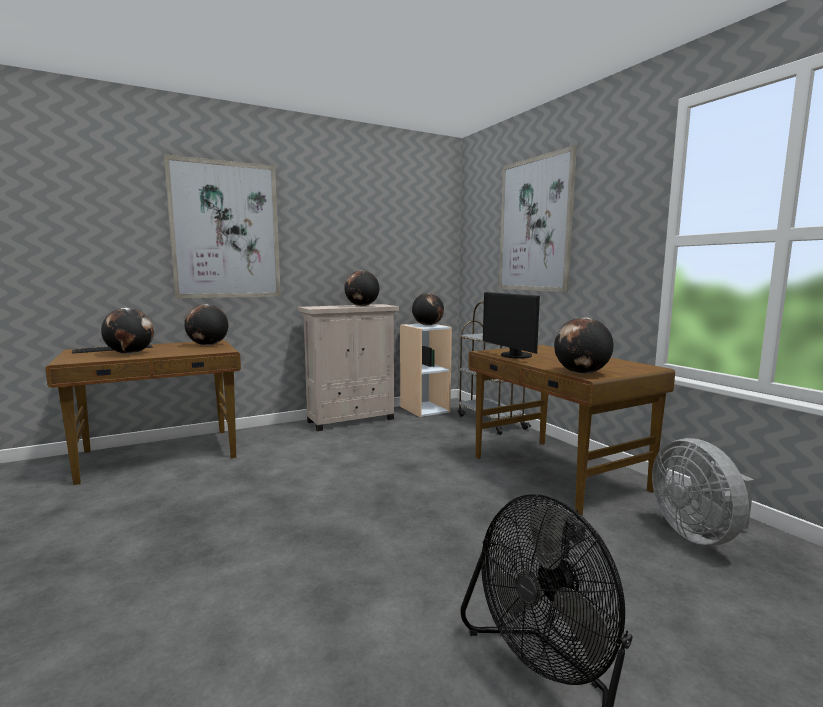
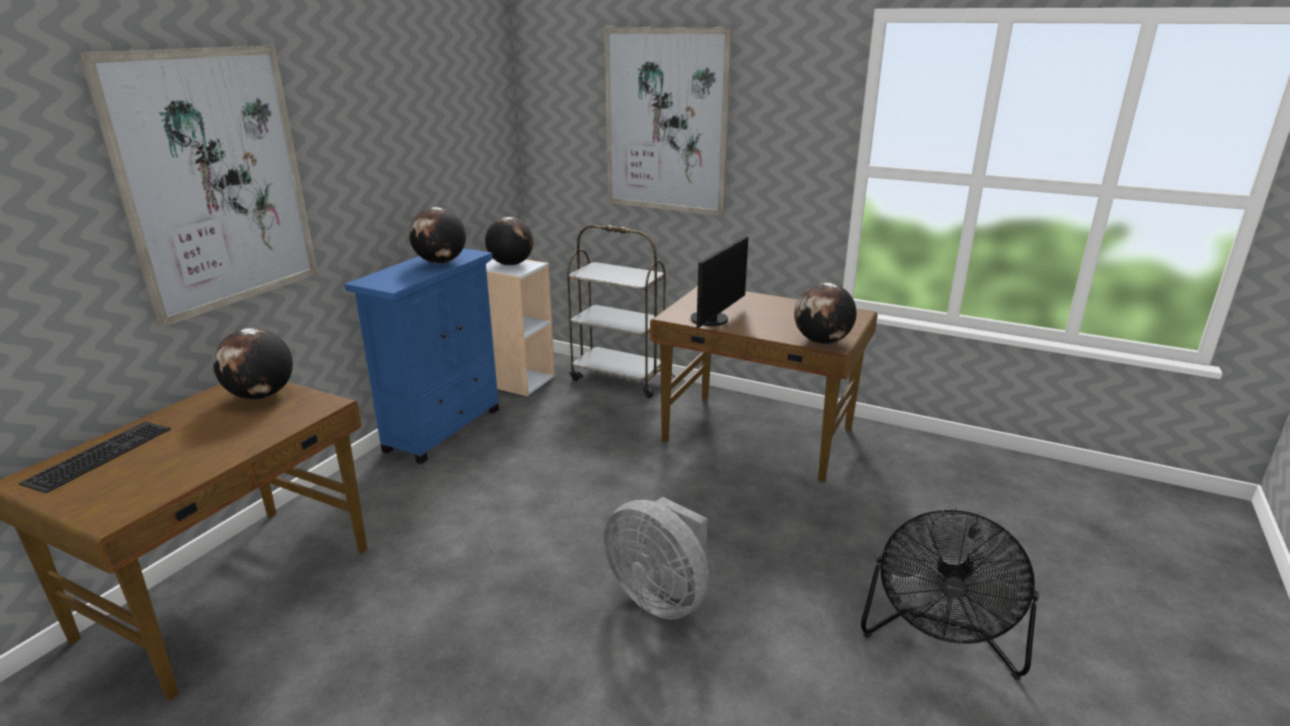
camera: 35 degrees left, 15 degrees up
(130, 353) = (175, 458): globe -> none
(351, 420) = (443, 429): beige cabinet -> blue cabinet
(513, 356) = (713, 320): monitor -> monitor turned 90 degrees counterclockwise
(698, 534) = (917, 465): grey fan -> grey fan (660, 597)

